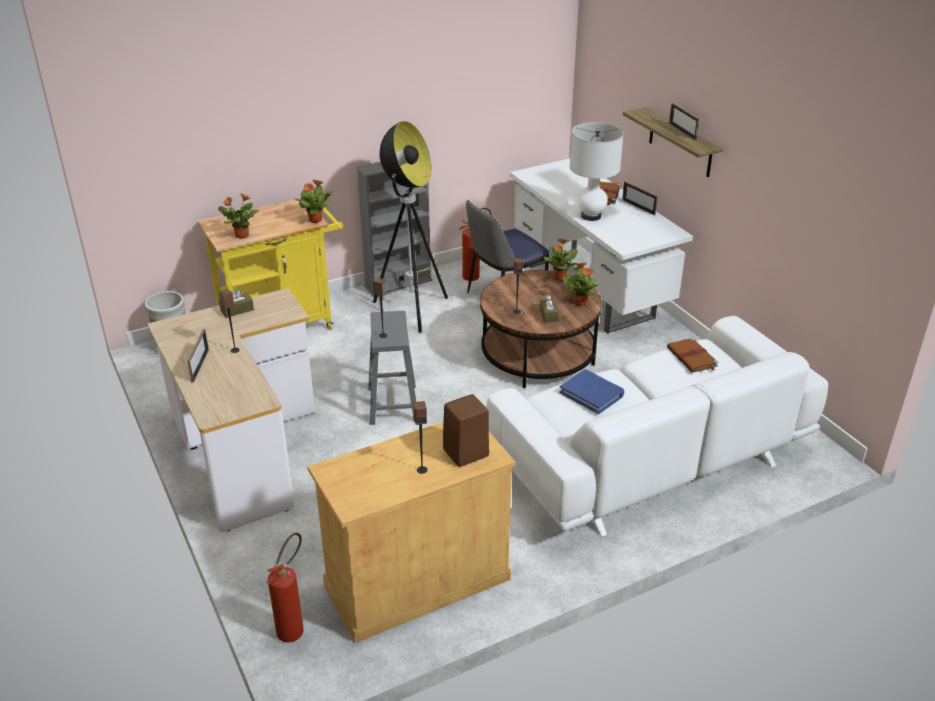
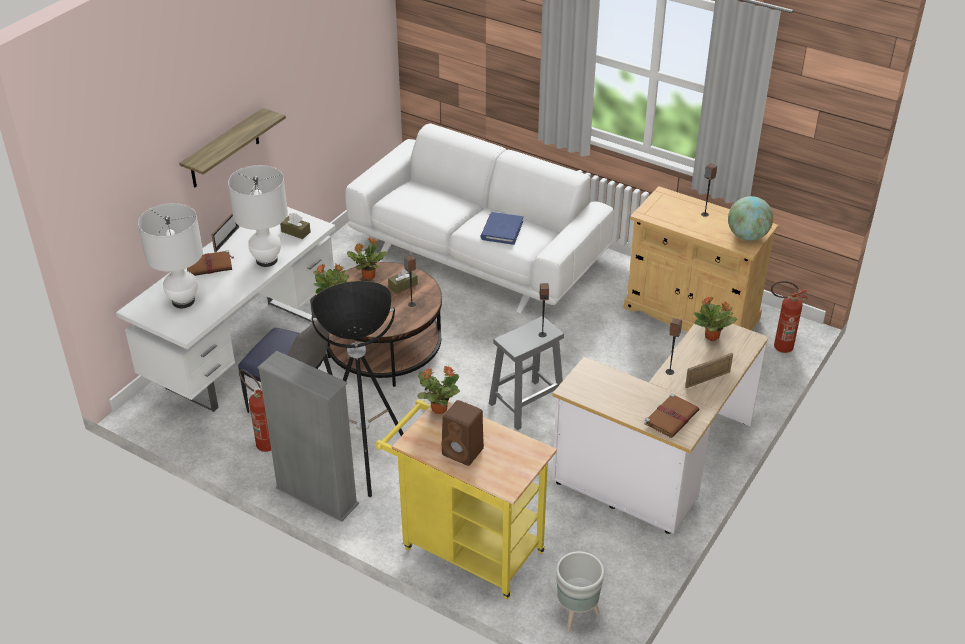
camera: 120 degrees left, 5 degrees up
(237, 310) = (616, 403): brown tissue box -> brown tissue box (295, 232)
(241, 236) = (516, 445): potted plant -> potted plant (712, 337)
(347, 482) = (747, 236): none -> globe
(464, 454) = (673, 204): brown speaker -> brown speaker (464, 452)
(564, 178) = (183, 301): none -> white table lamp
(682, 131) = (236, 131): picture frame -> none
(692, 357) = (414, 200): brown book -> brown book (672, 417)

